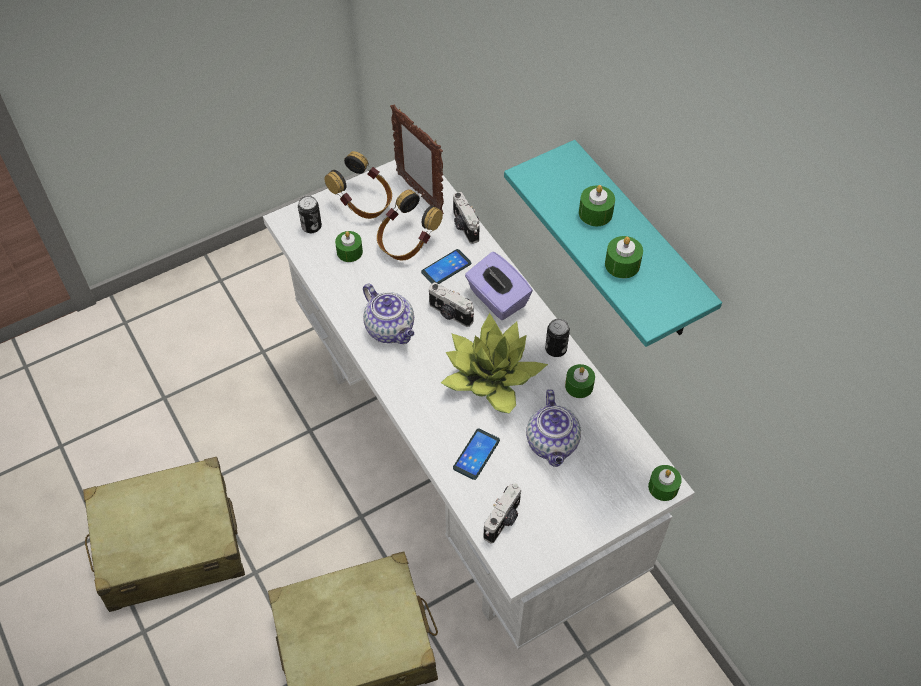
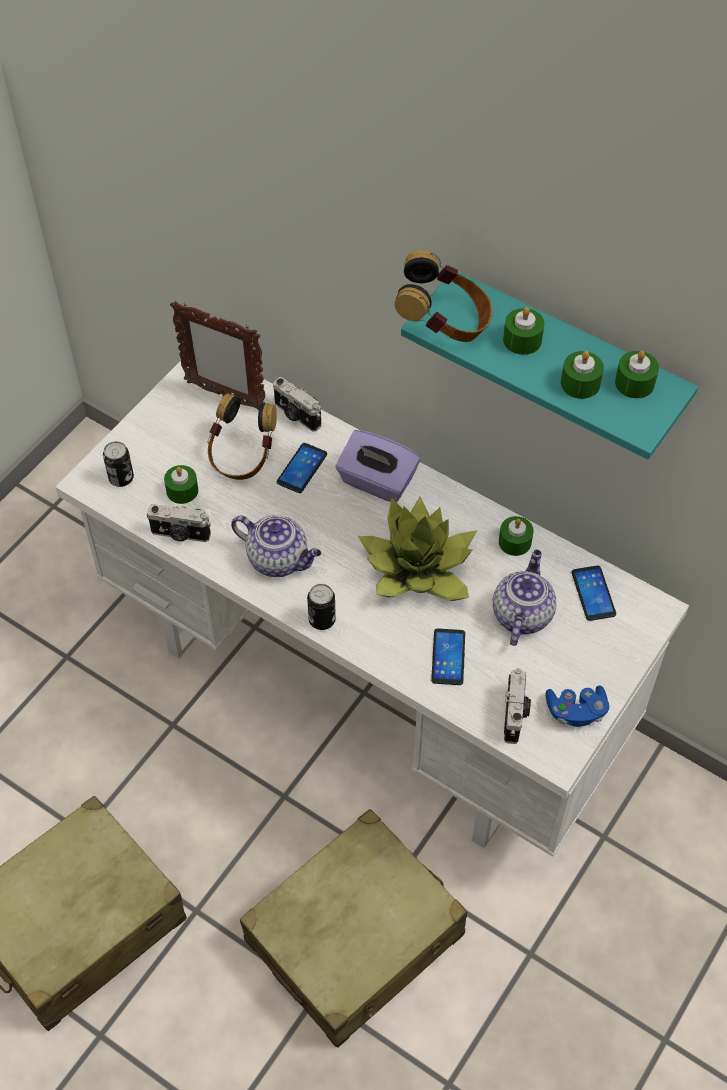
camera: 25 degrees left, 0 degrees up
(363, 203) = (166, 429): headphones -> headphones (444, 324)
(450, 314) = (335, 517): camera -> camera (180, 534)
(553, 444) = (521, 614): teapot -> teapot turned 135 degrees counterclockwise
(553, 538) = (576, 711): none -> blue game controller
(555, 349) = (469, 512): can -> can (322, 620)
(619, 451) = (593, 593): none -> phone
(663, 487) = (656, 613): green candle -> green candle (634, 383)

